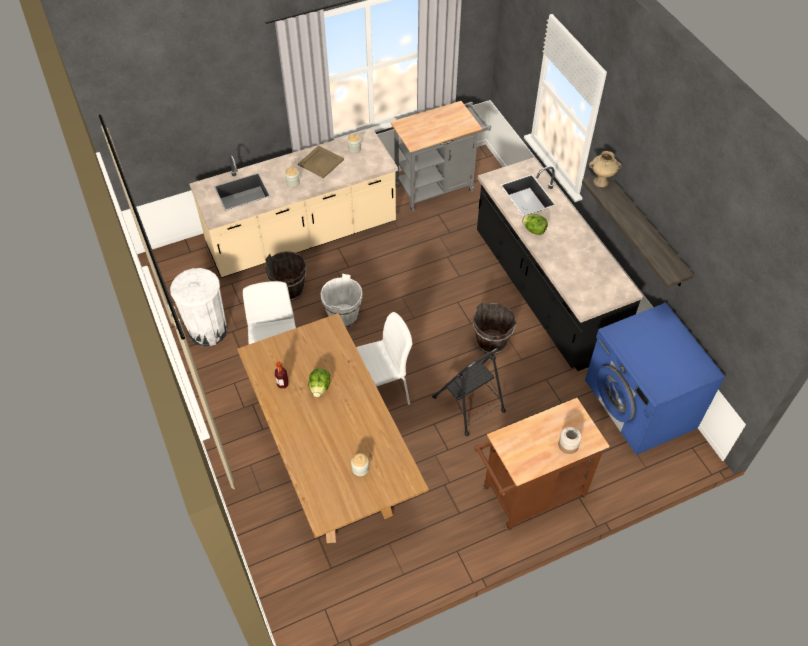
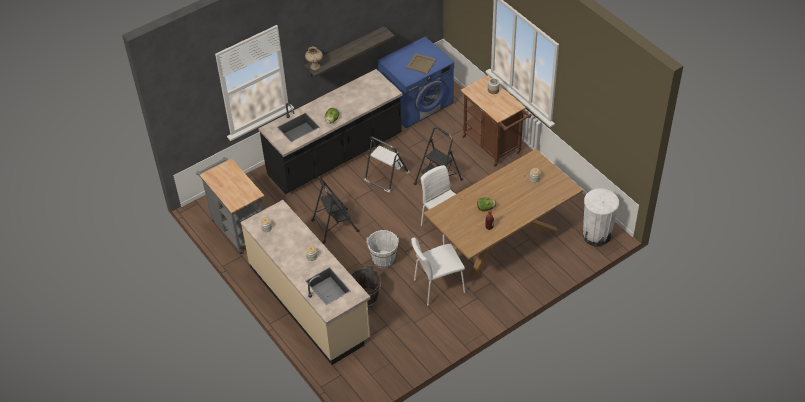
camera: 100 degrees left, 5 degrees down
(208, 330) = (418, 338): white trash can -> white trash can (596, 235)
(321, 162) = (286, 245): beige tray -> beige tray (421, 63)
(416, 274) = (333, 226): none -> black step ladder
(491, 342) = (385, 177): brown bucket -> white step ladder

